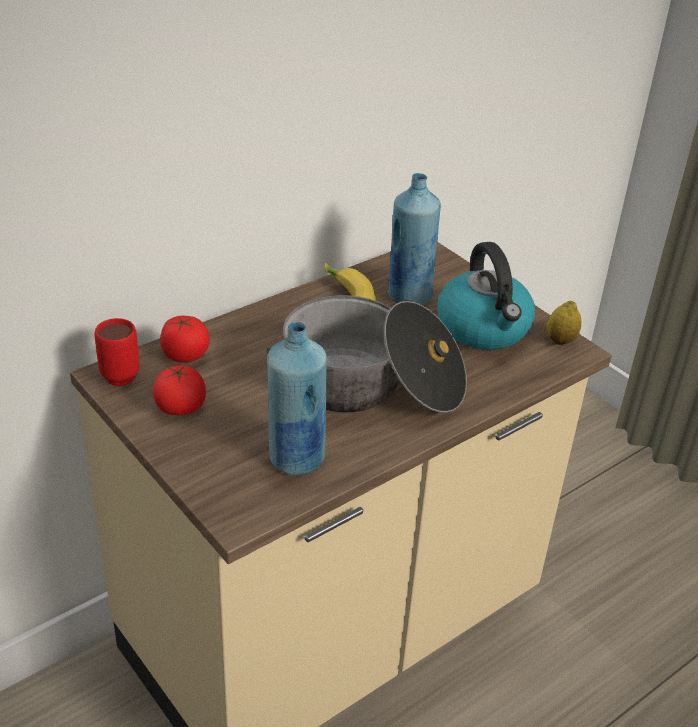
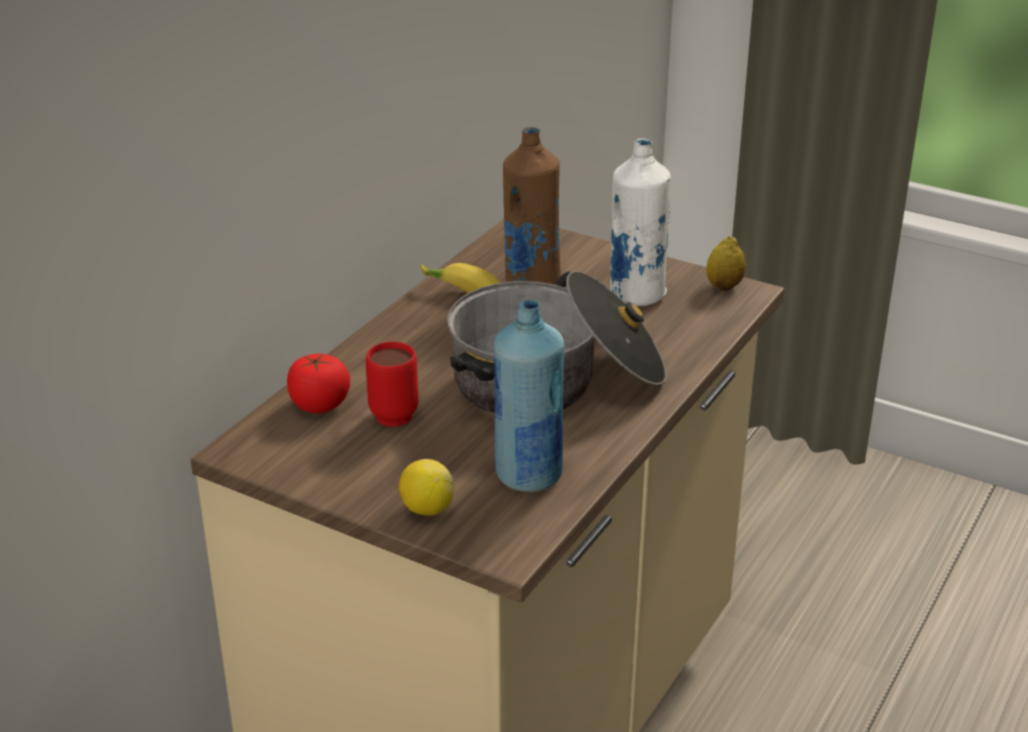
camera: 20 degrees left, 5 degrees down
(122, 373) = (257, 442): red mug -> red mug (391, 412)
(180, 407) = (356, 460): tomato -> none
(202, 463) = (427, 509): none -> lemon
(409, 296) = (531, 281): blue bottle -> brown bottle
(484, 329) = (636, 294): kettle -> white bottle

